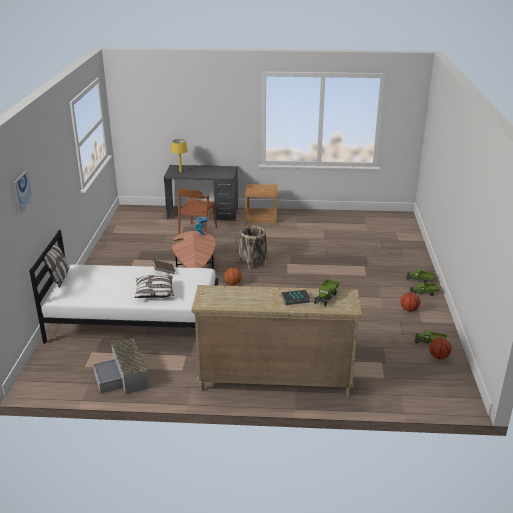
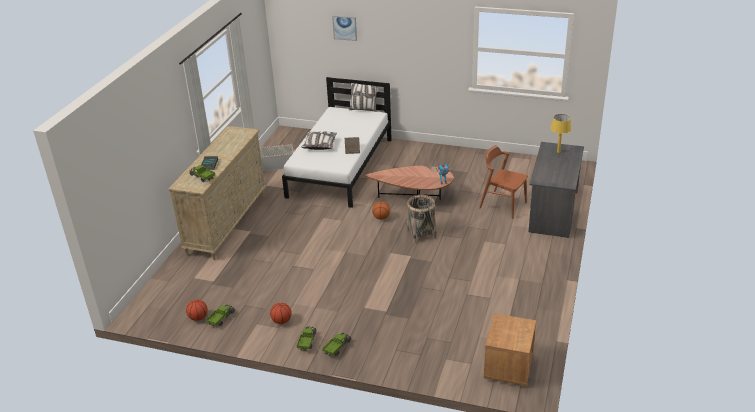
camera: 105 degrees right, 5 degrees up
(261, 217) = (536, 253): brown nightstand -> brown nightstand (508, 368)

